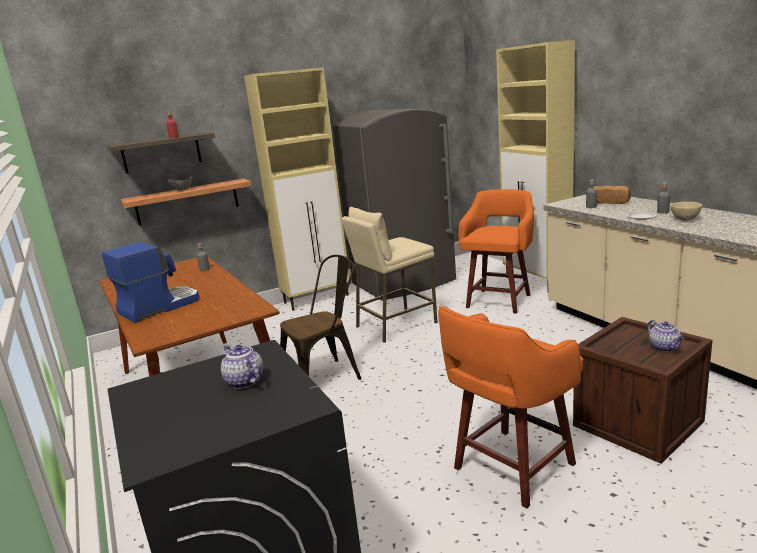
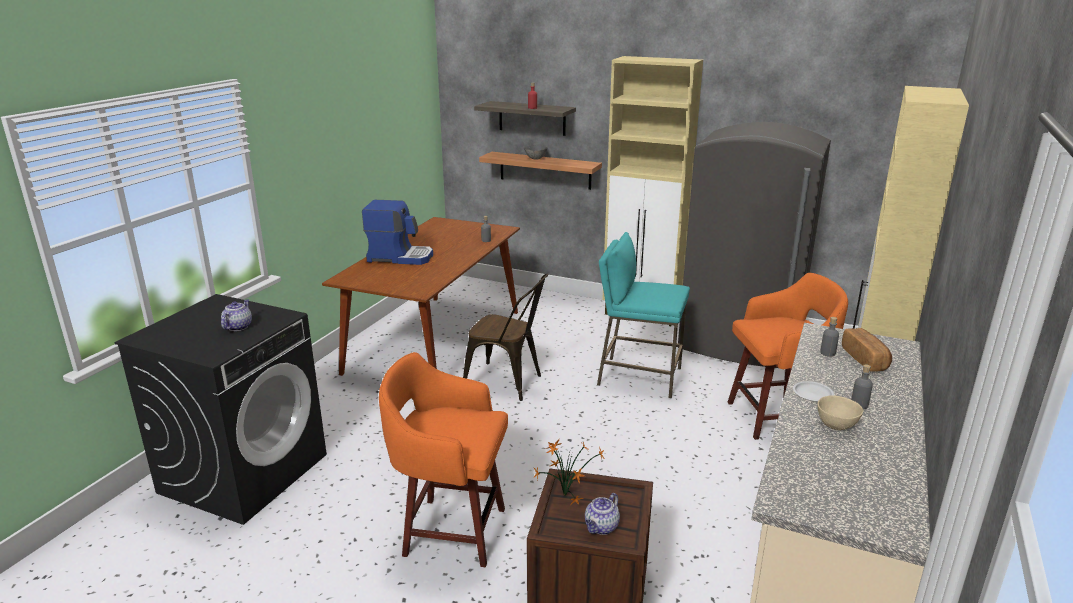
camera: 50 degrees right, 5 degrees up
(395, 325) = (638, 377): beige stool -> turquoise stool
(611, 351) = (564, 494): none -> potted plant

